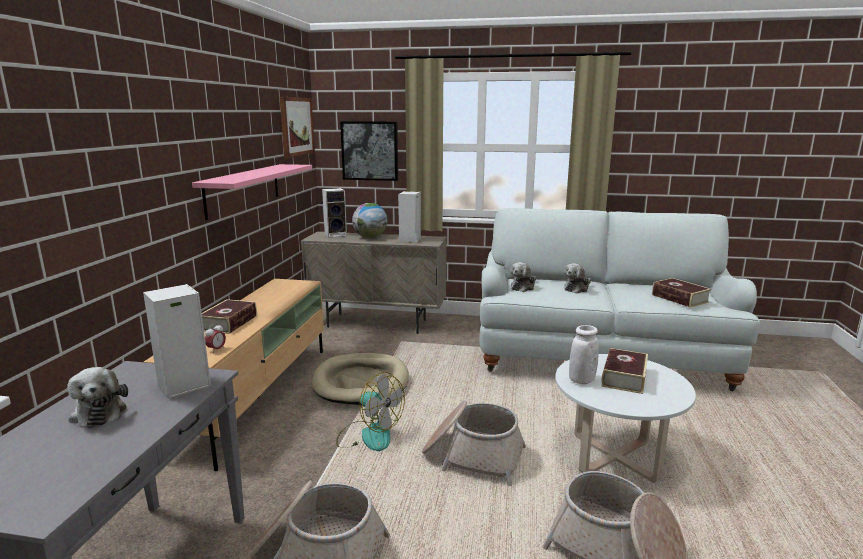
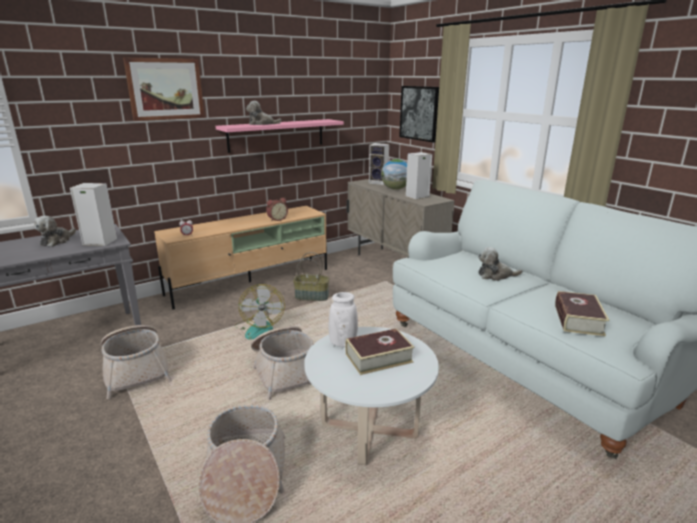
camera: 45 degrees right, 5 degrees up
(229, 323) = (224, 224): book -> none
(282, 300) = (277, 219): none -> alarm clock
(296, 126) = (358, 89): picture -> picture (165, 89)
(361, 382) = (312, 296): beige dog bed -> basket
(523, 287) = (450, 259): plush toy -> plush toy (262, 124)

